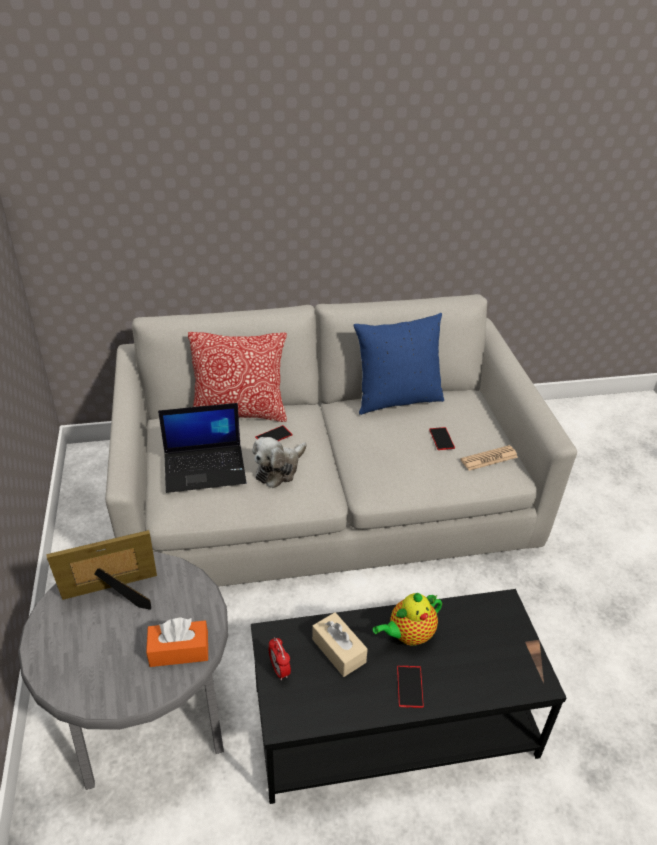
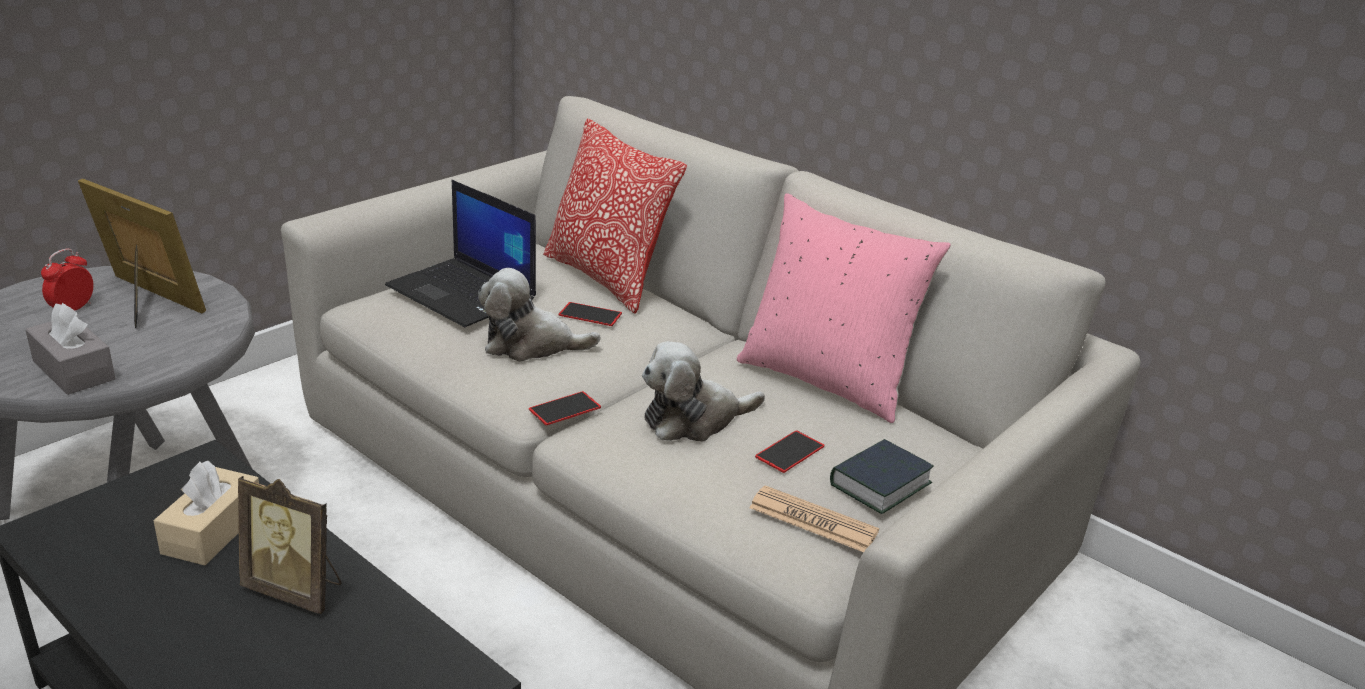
camera: 50 degrees right, 10 degrees down
(179, 651) = (74, 370): orange tissue box -> grey tissue box
(279, 670) = (139, 493): alarm clock -> alarm clock (73, 309)
(392, 452) = (694, 420): none -> plush toy
(396, 399) = (826, 380): blue pillow -> pink pillow
(408, 635) = (296, 589): teapot -> picture frame
(410, 686) = (180, 629): phone -> phone (565, 408)
(481, 428) = (879, 484): none -> book

